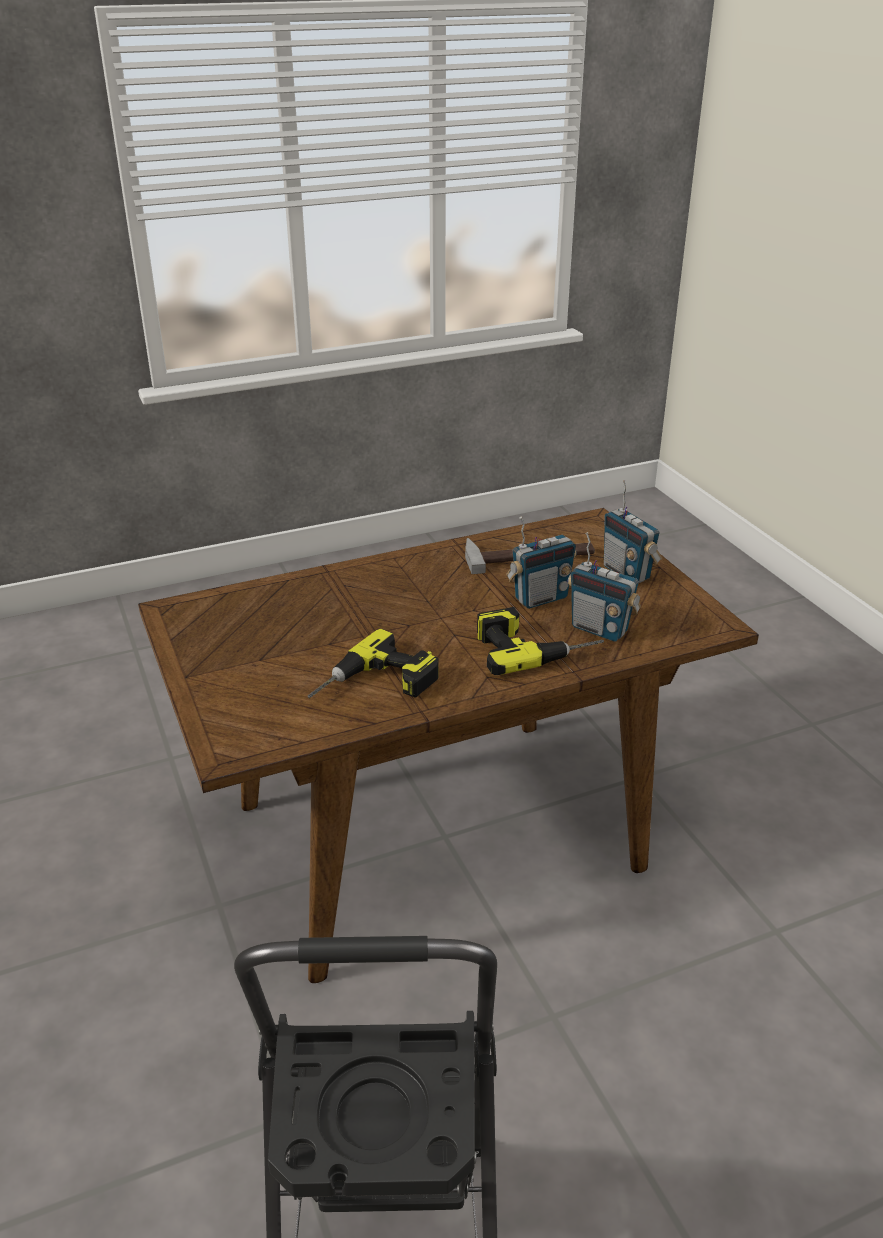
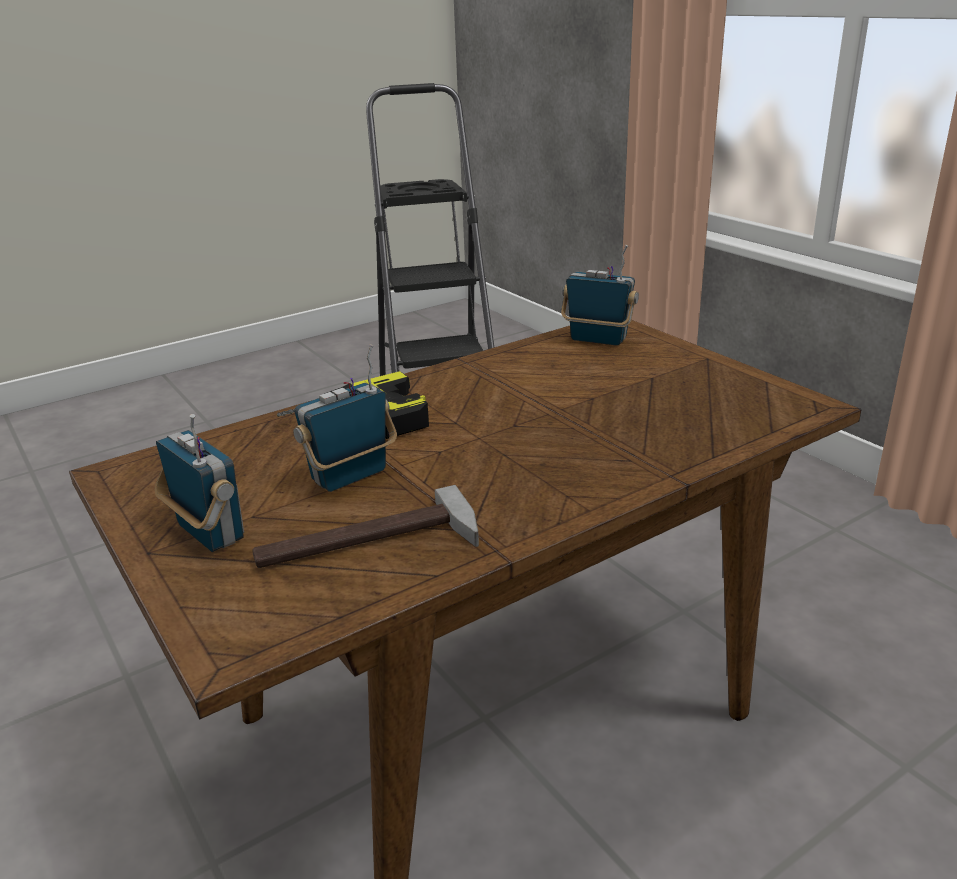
camera: 170 degrees right, 5 degrees down
(375, 686) = (518, 372): power drill -> none
(599, 629) = (276, 449): radio -> radio (598, 340)

